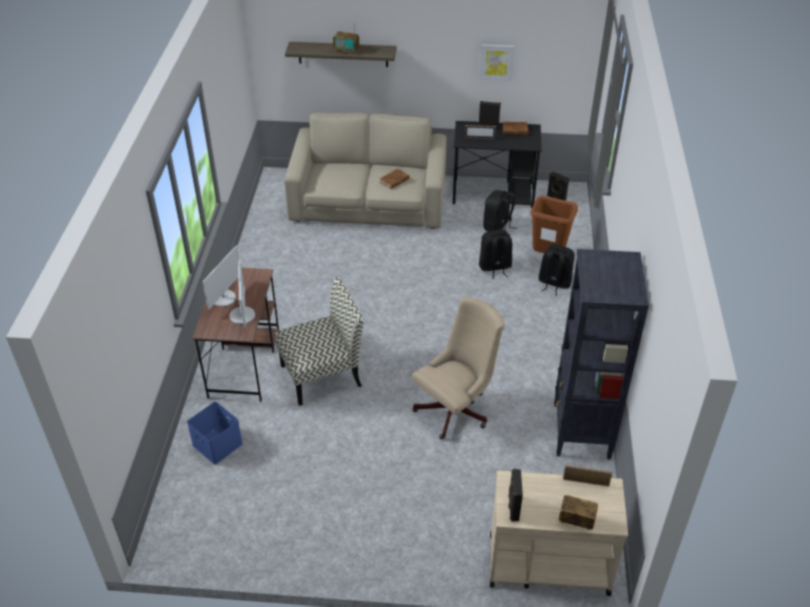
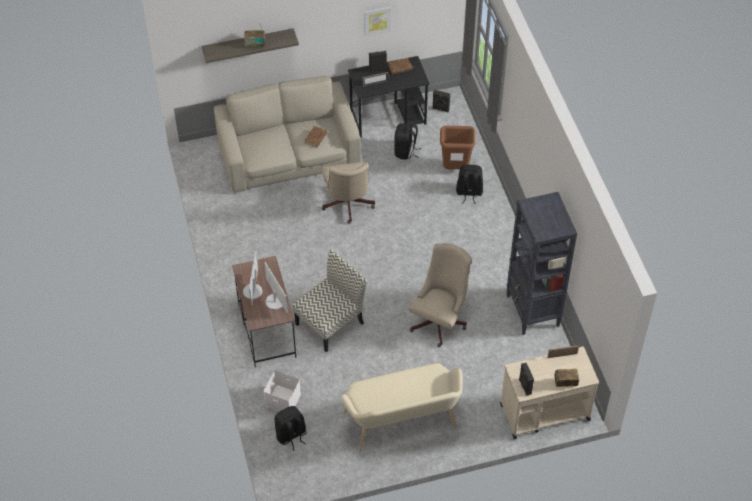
camera: 20 degrees left, 10 degrees up
(216, 444) = (282, 400): blue storage box -> white storage box
(348, 519) = (402, 424): none -> beige bench
(406, 262) = (347, 205): none -> beige office chair
(495, 267) = (418, 191): black backpack -> black backpack (291, 436)

